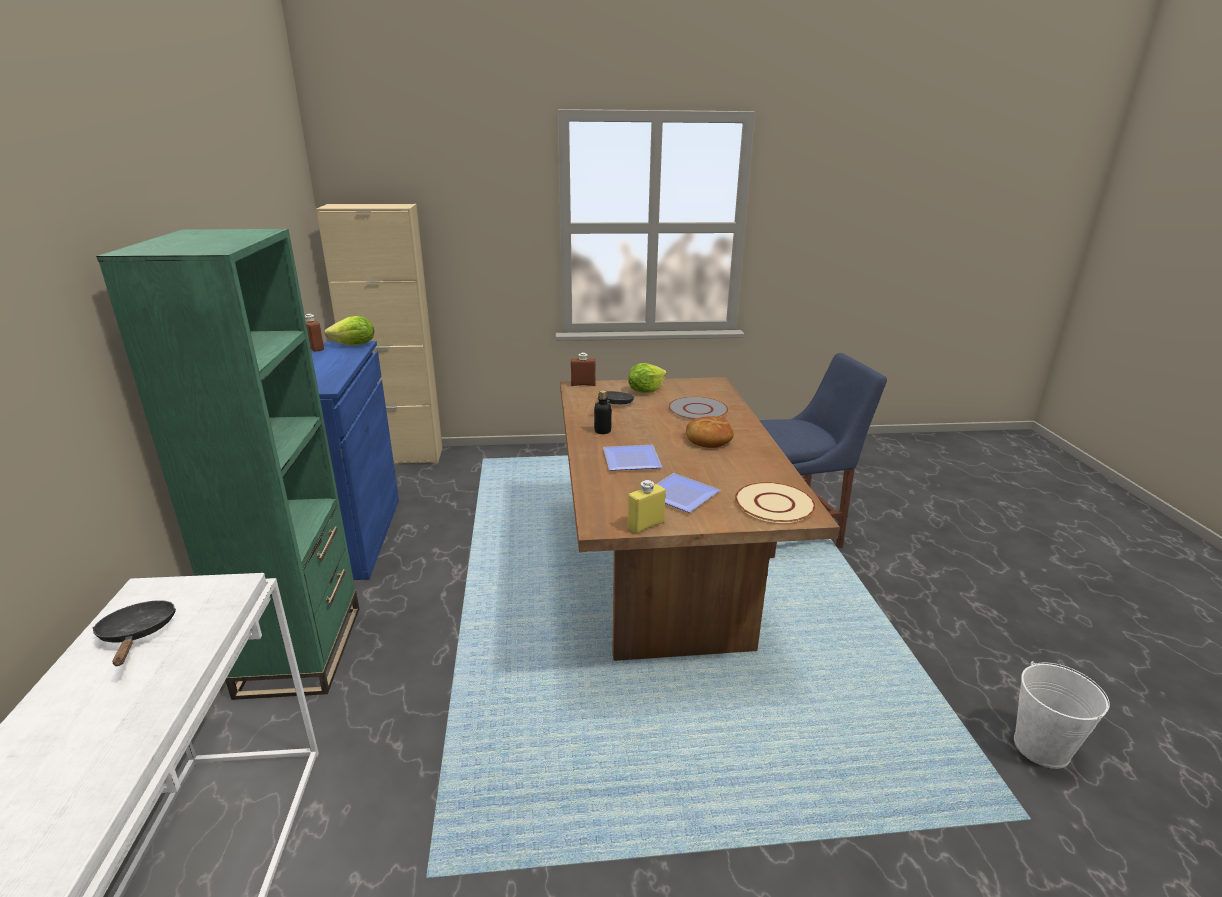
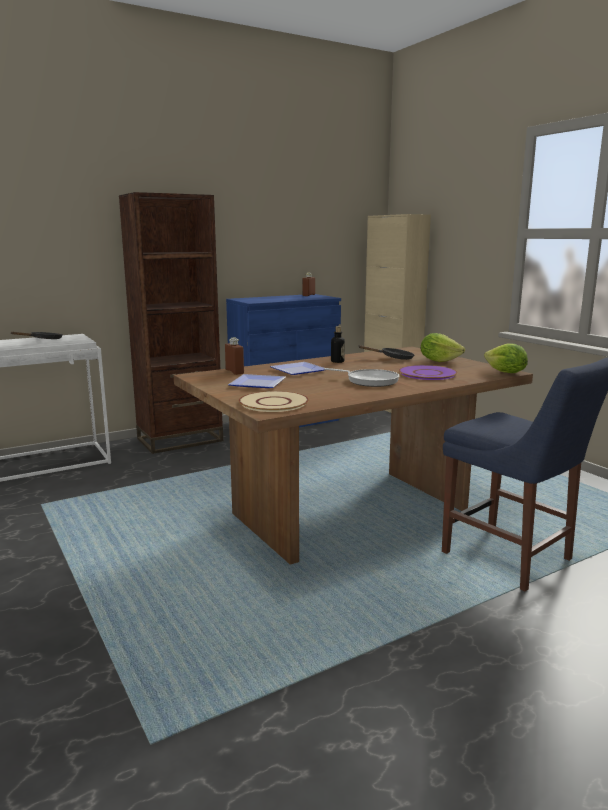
camera: 65 degrees right, 10 degrees down
(301, 650) = (180, 440): green bookcase -> brown bookcase
(354, 345) = (325, 297): lettuce -> lettuce (505, 373)
(583, 384) = (417, 350): brown bottle -> brown bottle (234, 371)
(646, 525) = (204, 382): yellow bottle -> none
(697, 410) = (427, 374): grey plate -> purple plate
(708, 439) = (369, 381): bread -> frying pan
(1041, 747) = (267, 761): white bucket -> none

